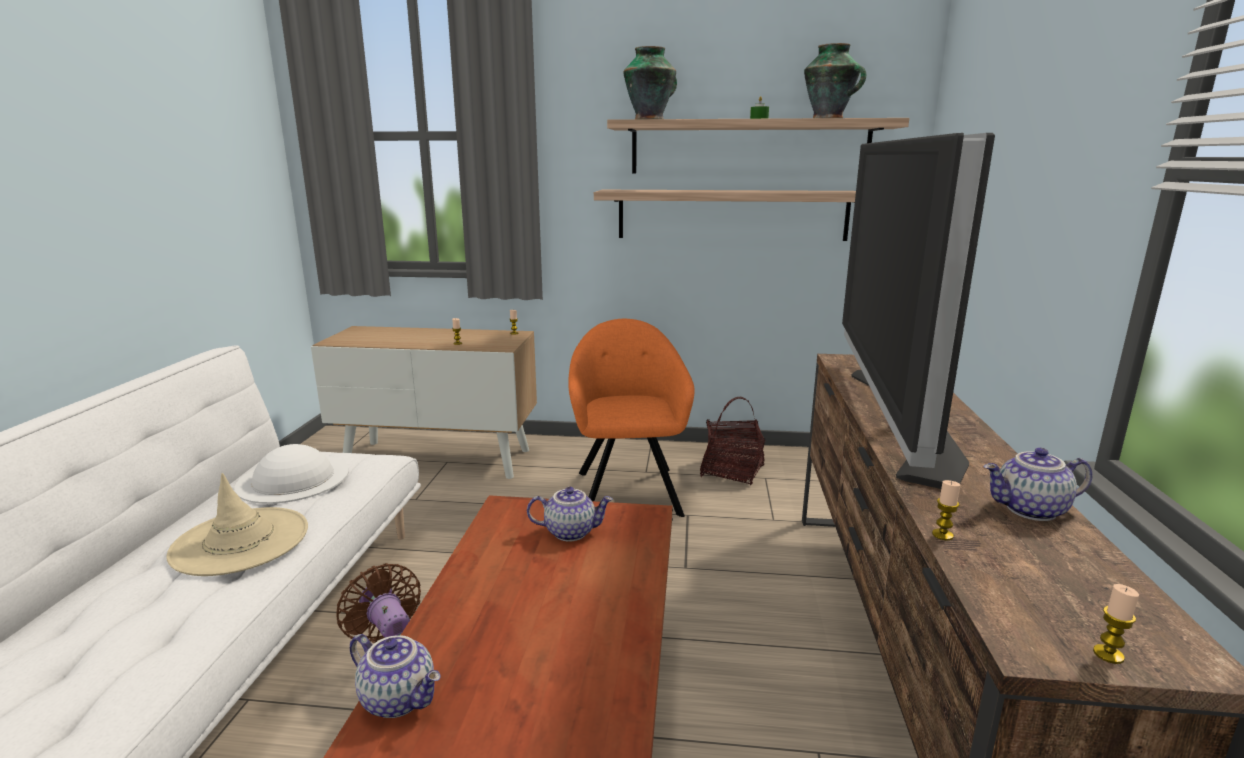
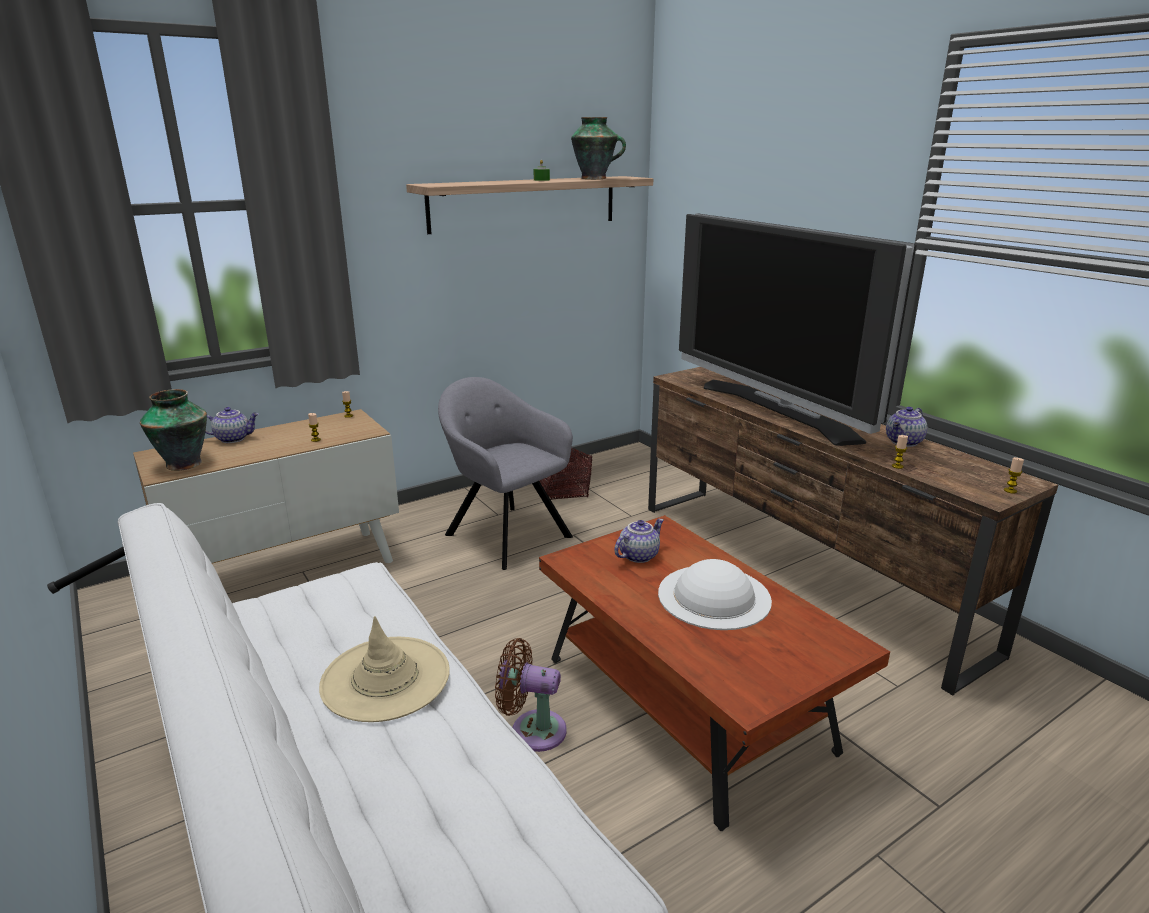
camera: 40 degrees left, 5 degrees up
(293, 478) = (316, 619): white hat -> white hat (714, 596)
(400, 698) = (721, 679): teapot -> teapot (233, 438)
(627, 490) = (504, 533): orange armchair -> grey armchair
(650, 119) = (457, 184): vase -> vase (185, 463)
(732, 215) = (516, 265): shelf -> none

